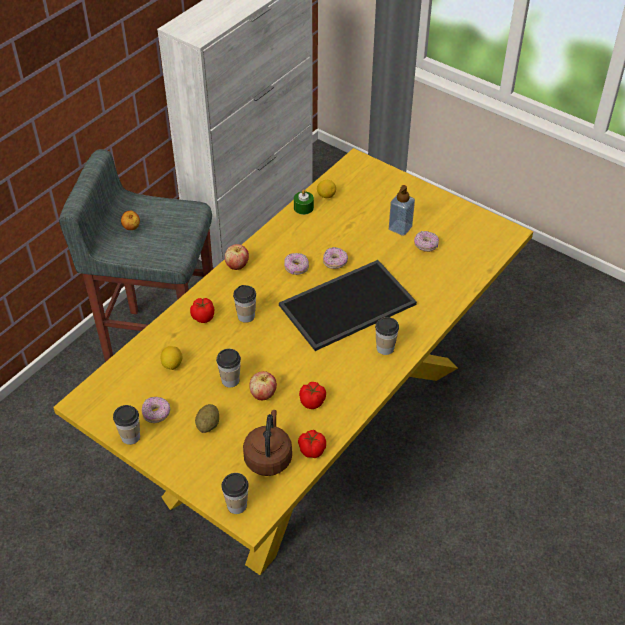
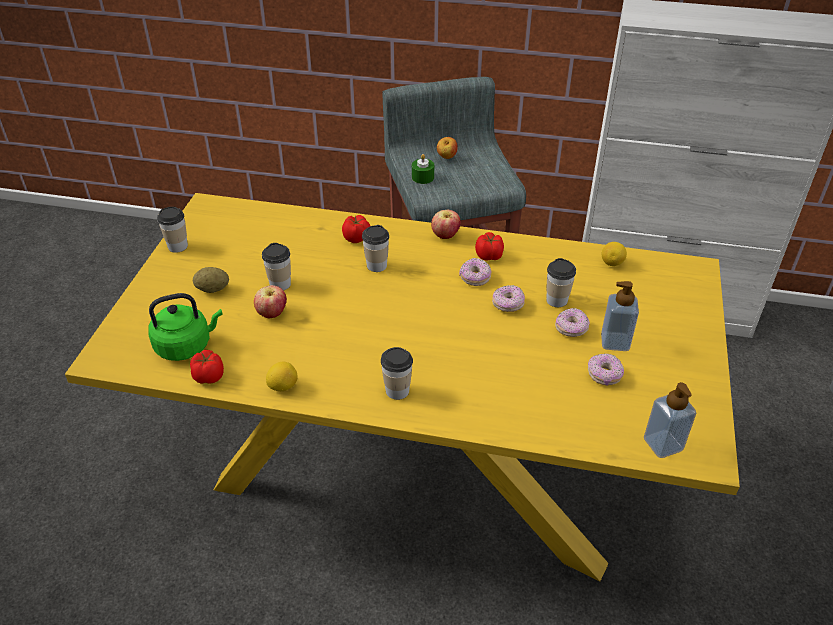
camera: 65 degrees right, 5 degrees down
(156, 413) = (213, 252): donut -> donut (571, 329)
(172, 364) = (280, 240): lemon -> lemon (283, 386)
(237, 505) = (115, 343): cup -> cup (556, 300)
(268, 457) = (186, 345): brown kettle -> green kettle
(303, 207) = (575, 252): green candle -> green candle (422, 177)
(313, 401) = (280, 354): tomato -> tomato (489, 256)
(347, 303) = (449, 335): tray -> none
(491, 246) = (663, 444): none -> soap dispenser

